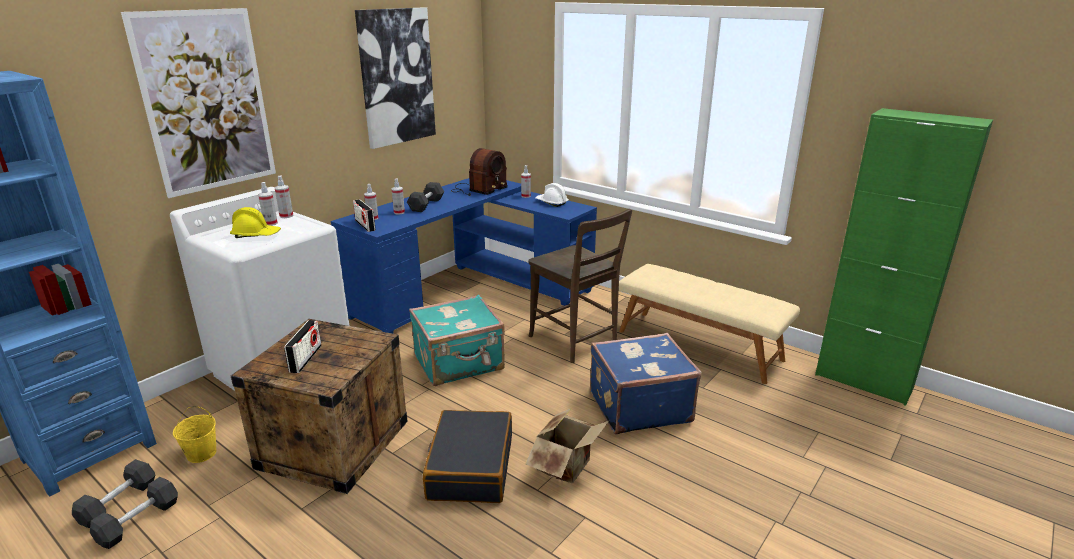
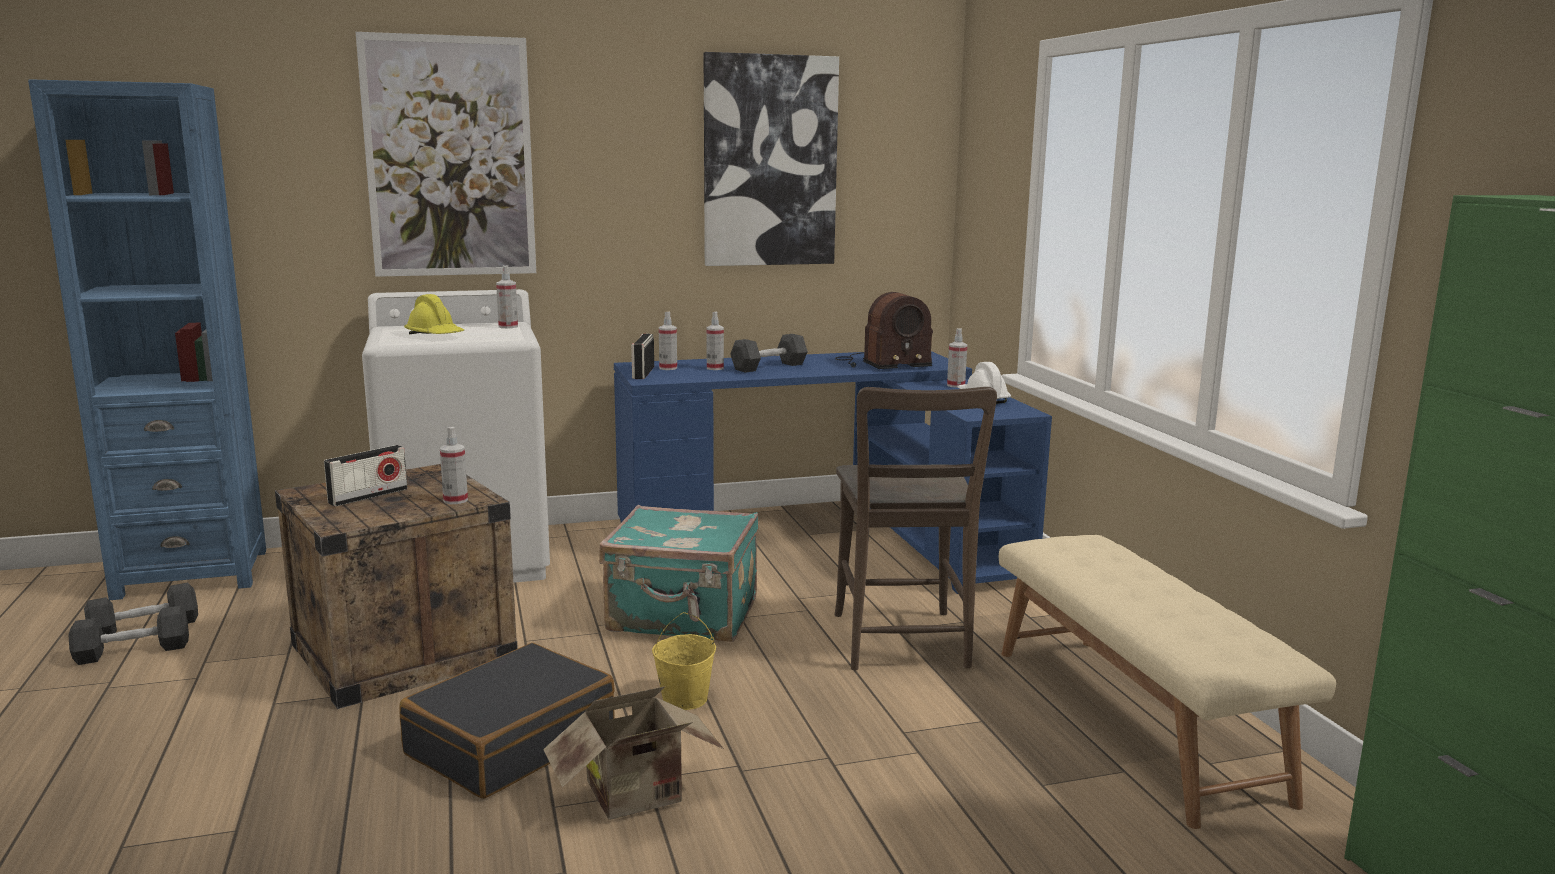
camera: 35 degrees right, 10 degrees down
(201, 453) = (272, 611): yellow bucket -> yellow bucket (685, 698)
(270, 223) = (475, 329): spray bottle -> spray bottle (455, 500)
(638, 406) = (875, 766): blue suitcase -> none

